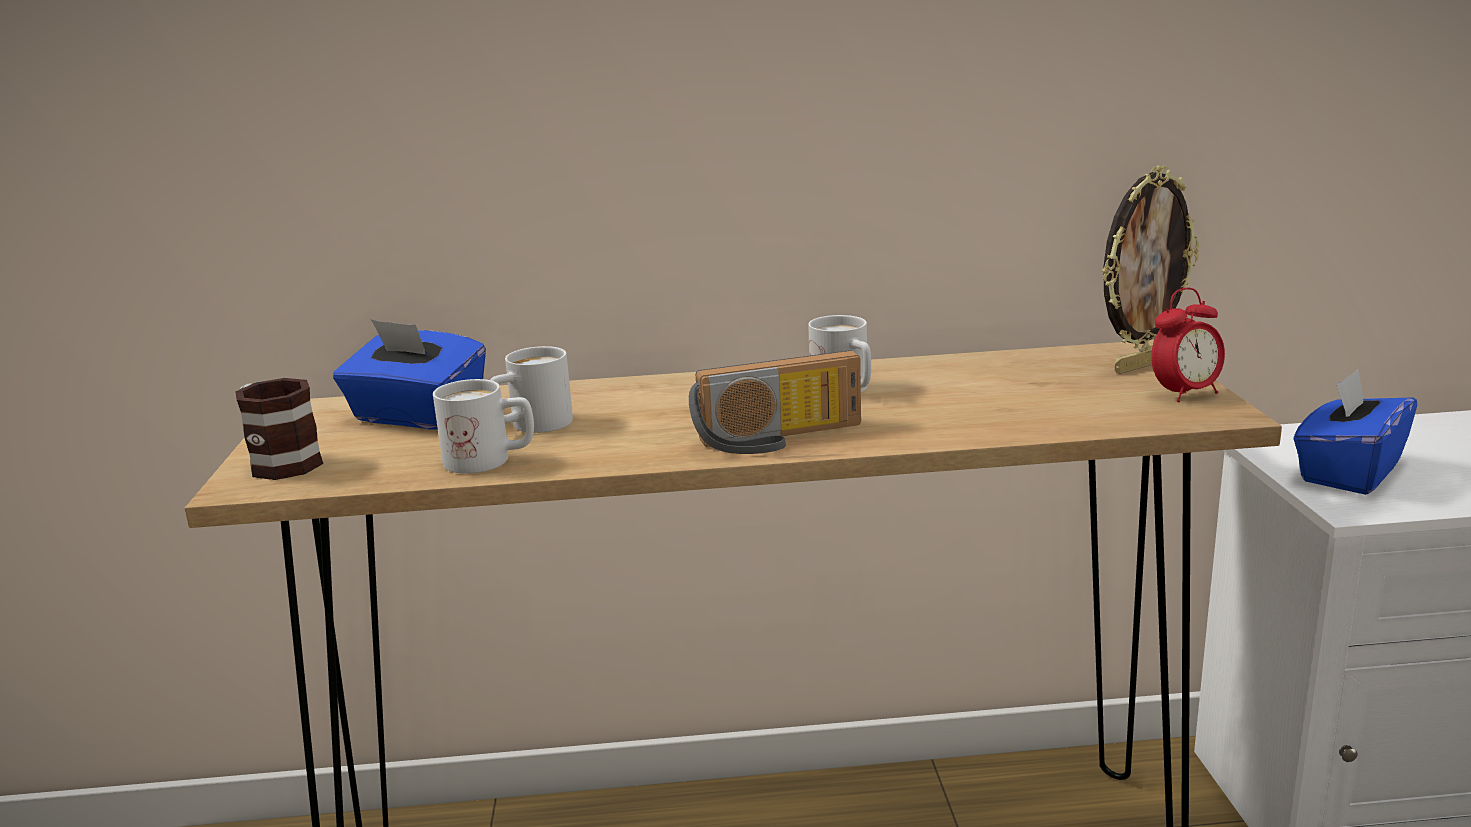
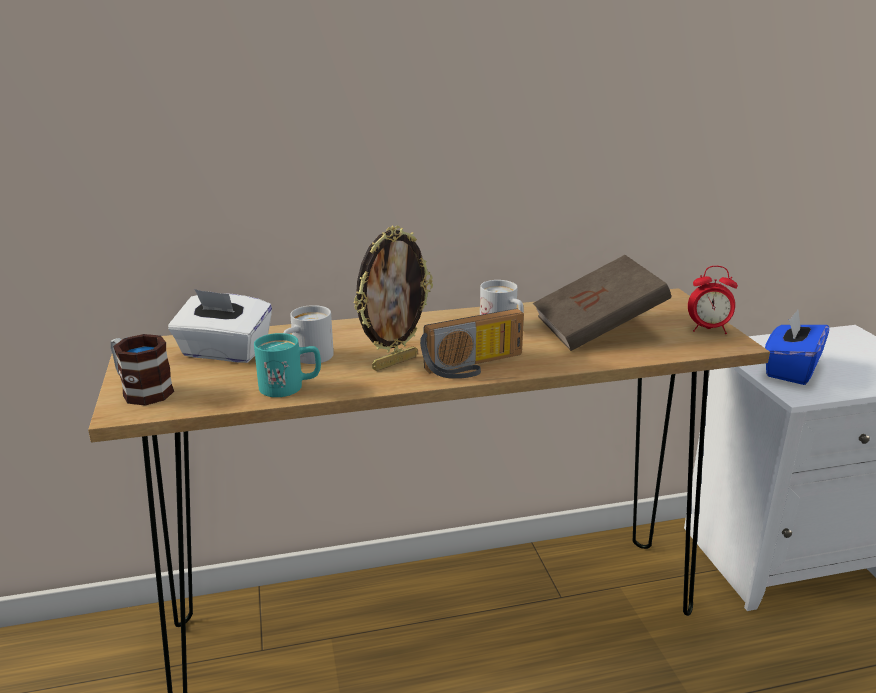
camera: 10 degrees left, 5 degrees up
(417, 417) = (224, 352): blue tissue box -> white tissue box
(491, 461) = (290, 387): white mug -> turquoise mug
(997, 392) = (597, 329): none -> brown book
(1140, 365) = (675, 308): picture frame -> picture frame (394, 362)
(1185, 394) = (708, 329): alarm clock -> alarm clock turned 45 degrees clockwise

